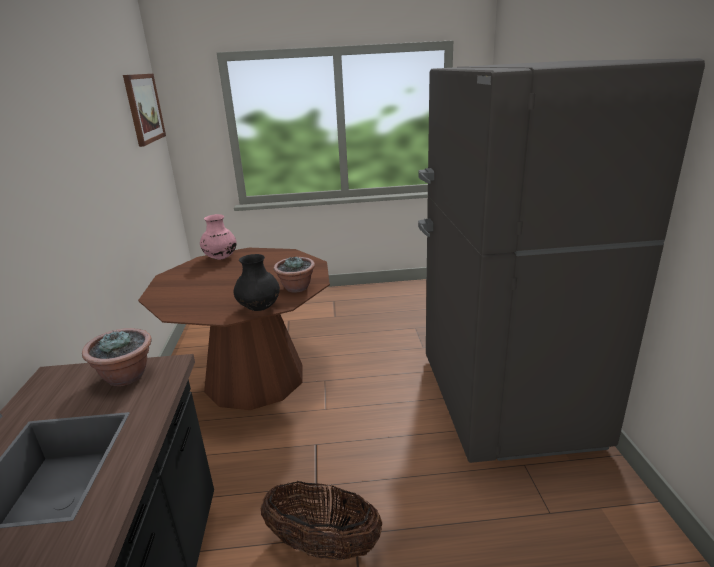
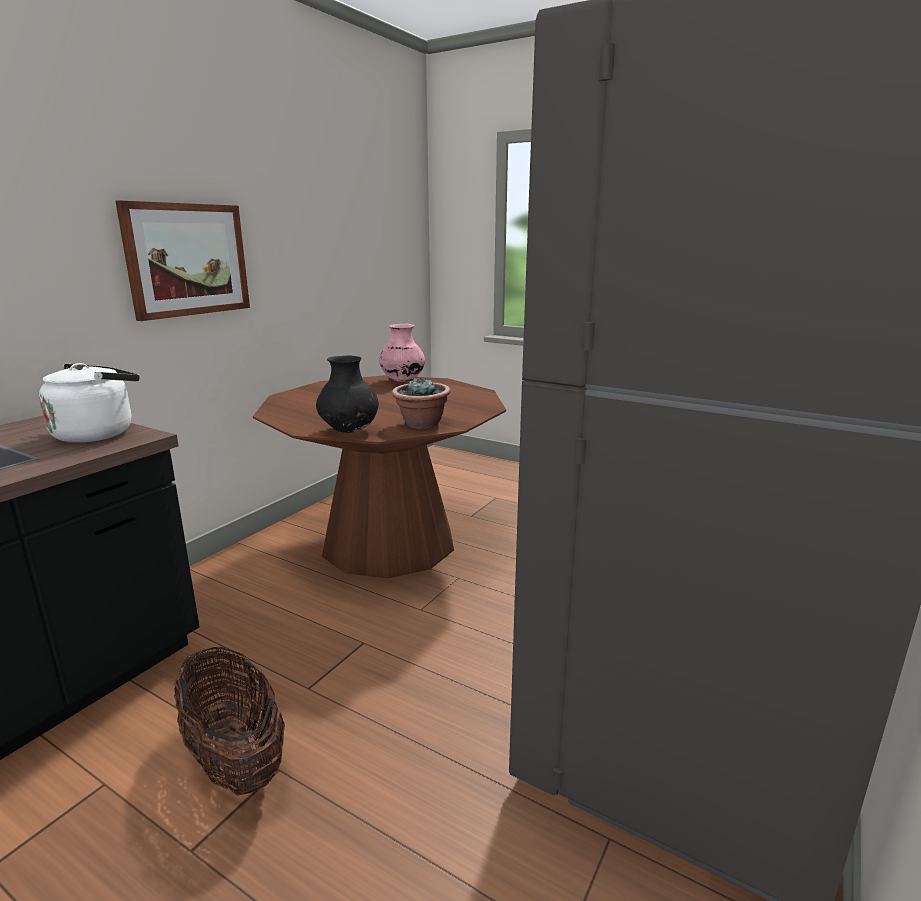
camera: 35 degrees right, 5 degrees down
(126, 376) = (98, 433): potted plant -> white kettle
(144, 108) = (390, 194): picture -> picture (187, 260)

